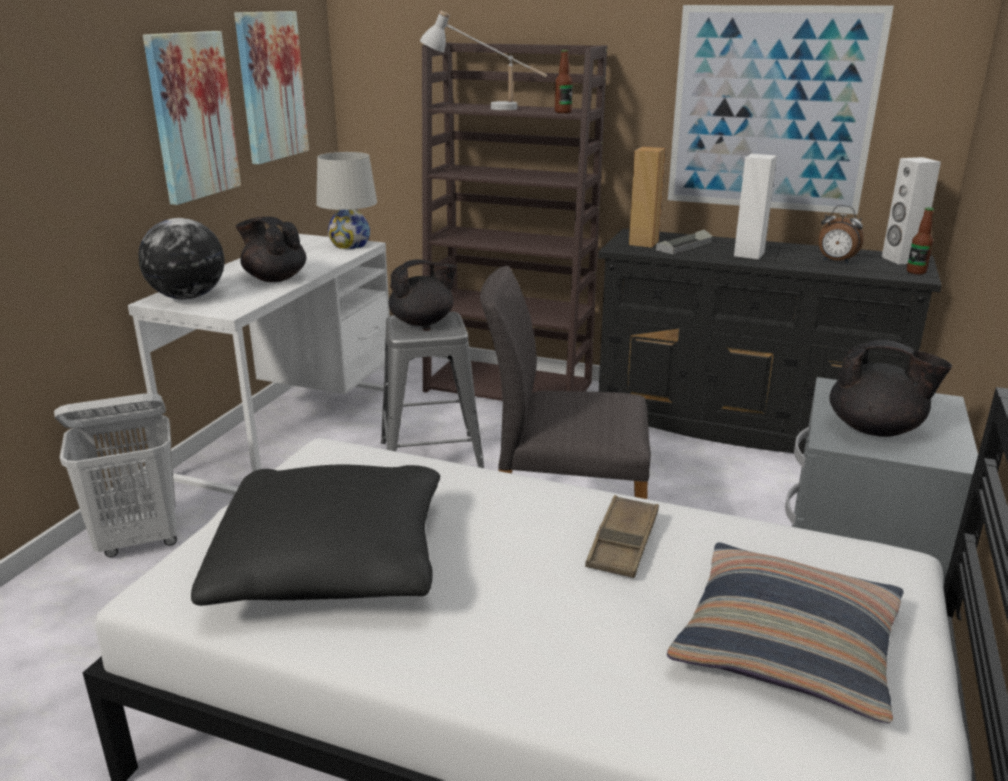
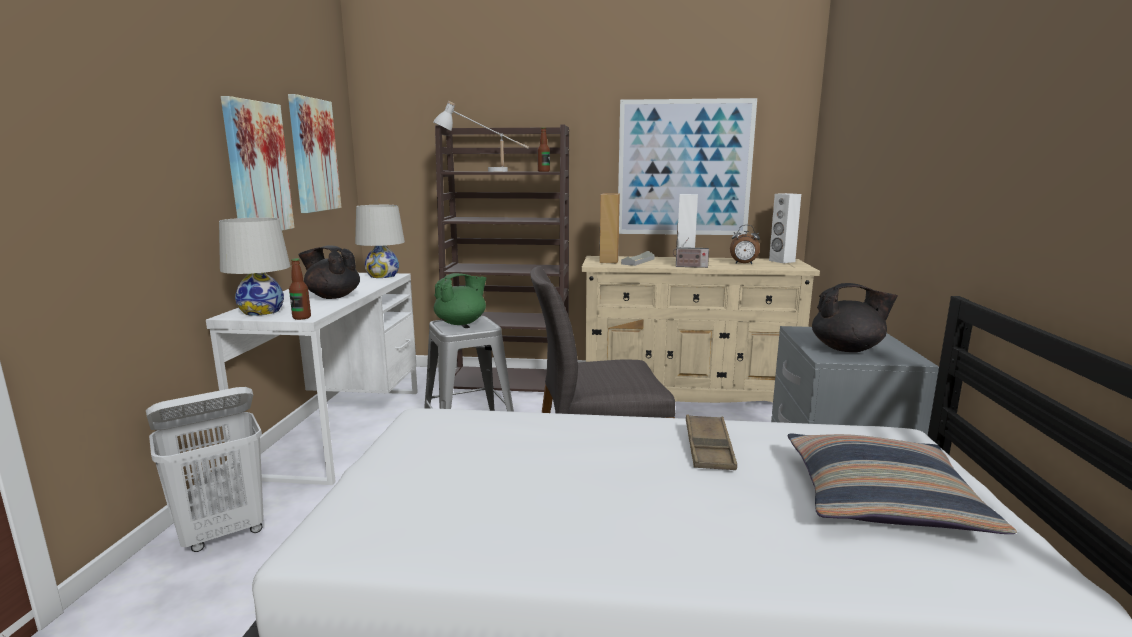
camera: 15 degrees left, 10 degrees down
(188, 297) = (262, 311): globe -> white table lamp
(332, 563) = (477, 496): black pillow -> none
(423, 322) = (461, 323): black teapot -> green teapot
(744, 425) = (688, 389): black dresser -> beige dresser
(749, 262) = (689, 266): none -> radio
(916, 272) = (797, 266): bottle -> bottle (301, 317)

